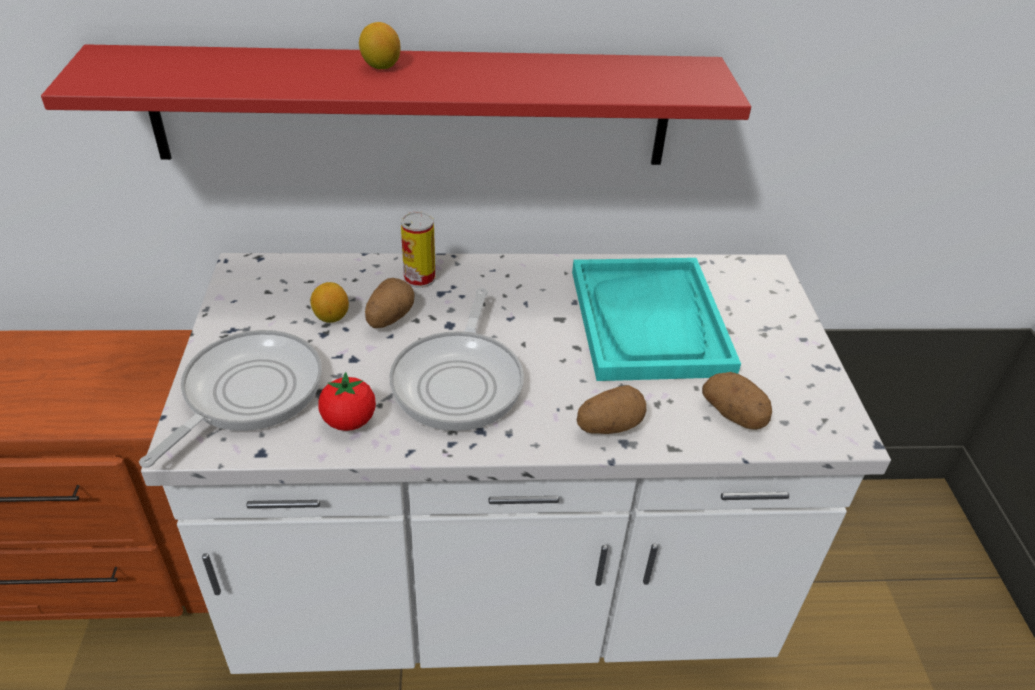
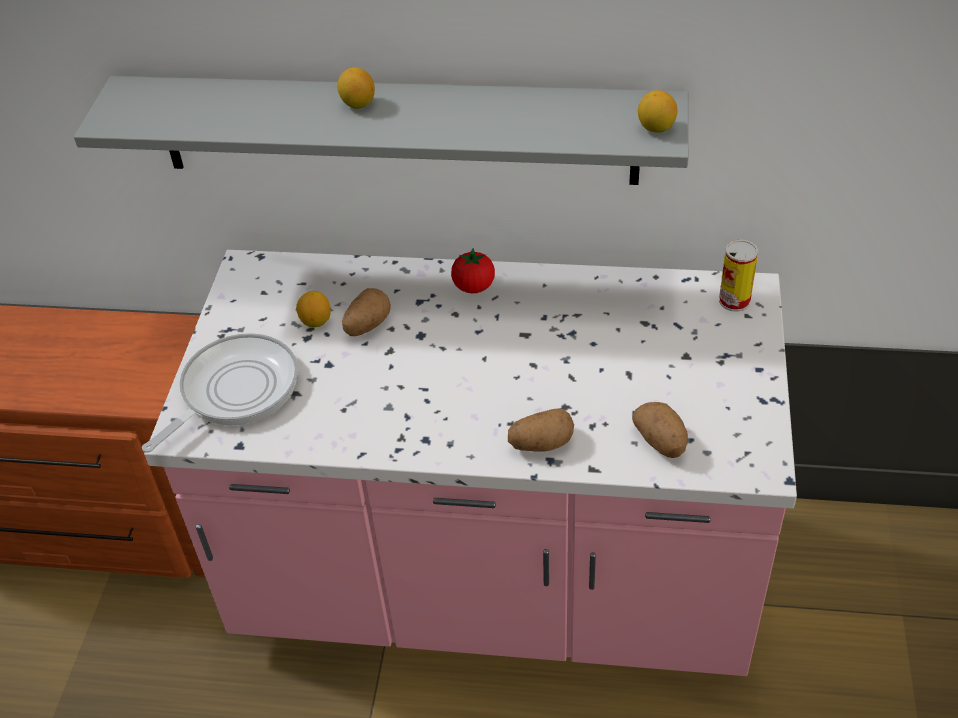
camera: 15 degrees right, 5 degrees up
(349, 421) = (315, 423): tomato -> tomato (474, 287)
(413, 107) = (396, 130): red shelf -> grey shelf
(419, 278) = (403, 284): can -> can (734, 300)
(460, 381) = (418, 391): frying pan -> none
(503, 588) = (494, 583): white counter -> pink counter
(649, 321) = (611, 342): turquoise tray -> none
(707, 84) = (656, 128): none -> lemon

